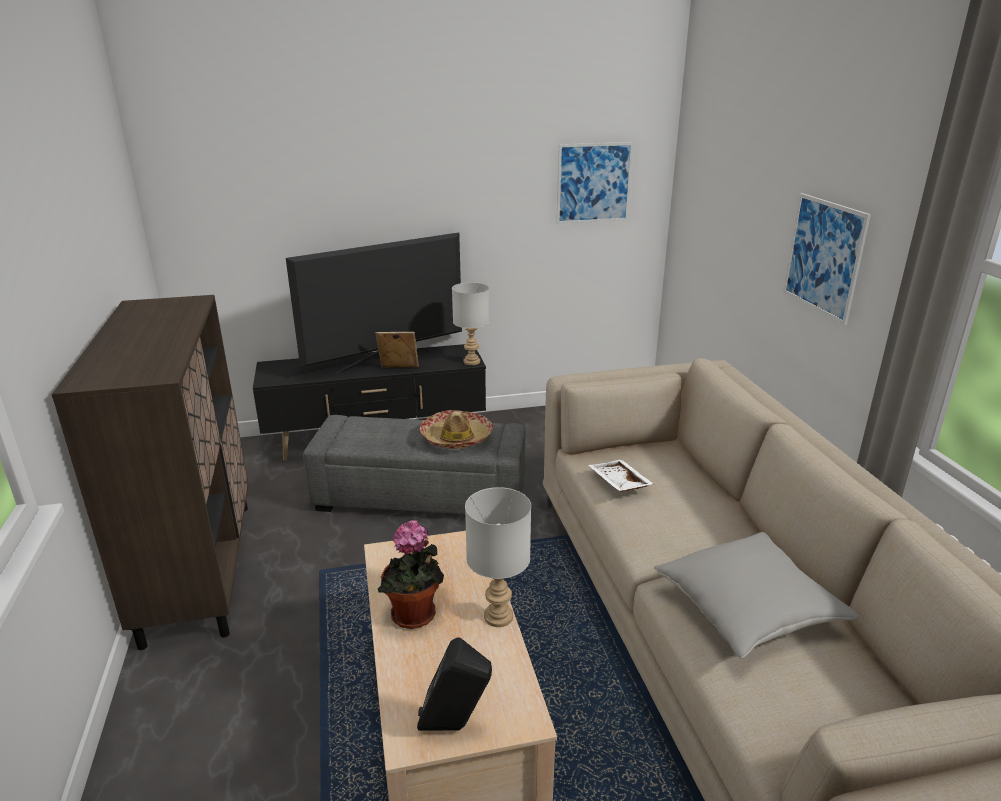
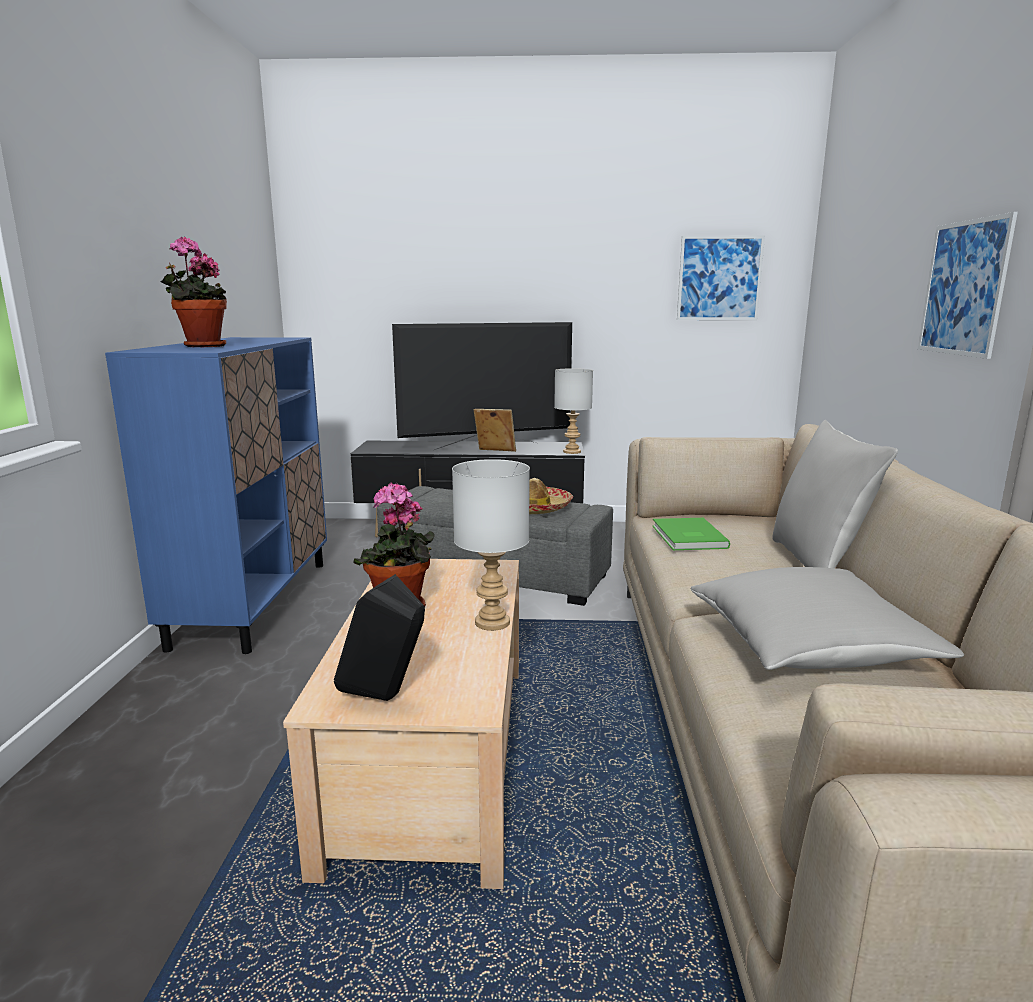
camera: 15 degrees right, 10 degrees down
(134, 355) = (201, 346): none -> potted plant
(199, 569) = (254, 602): brown cabinet -> blue cabinet
(618, 483) = (687, 537): white tray -> green book
(725, 502) = (816, 562): none -> grey pillow

